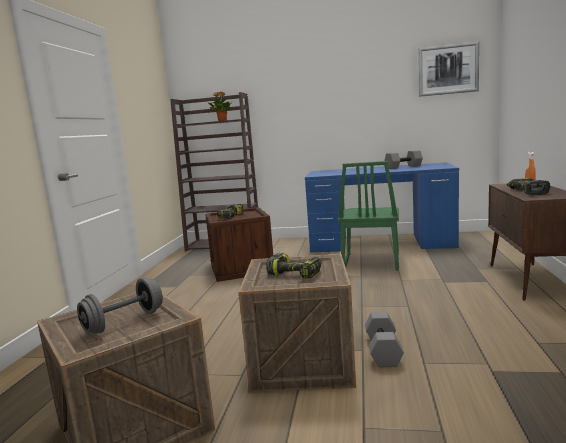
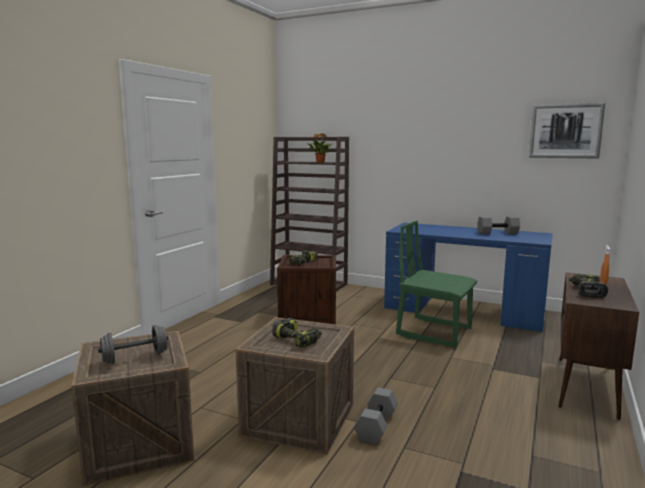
camera: 15 degrees right, 0 degrees up
(370, 263) = (434, 332): green chair -> green chair turned 90 degrees clockwise

